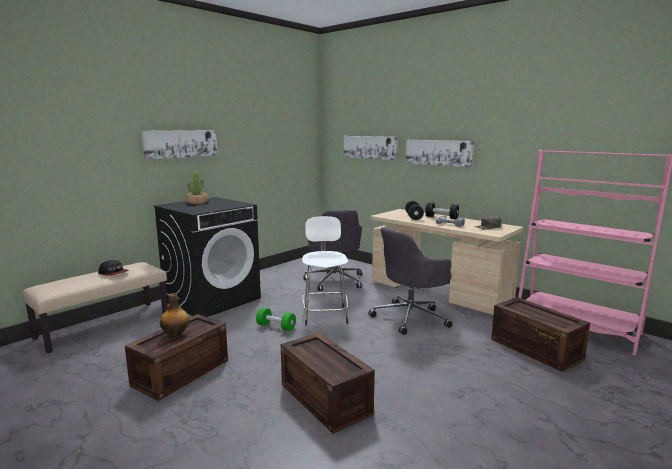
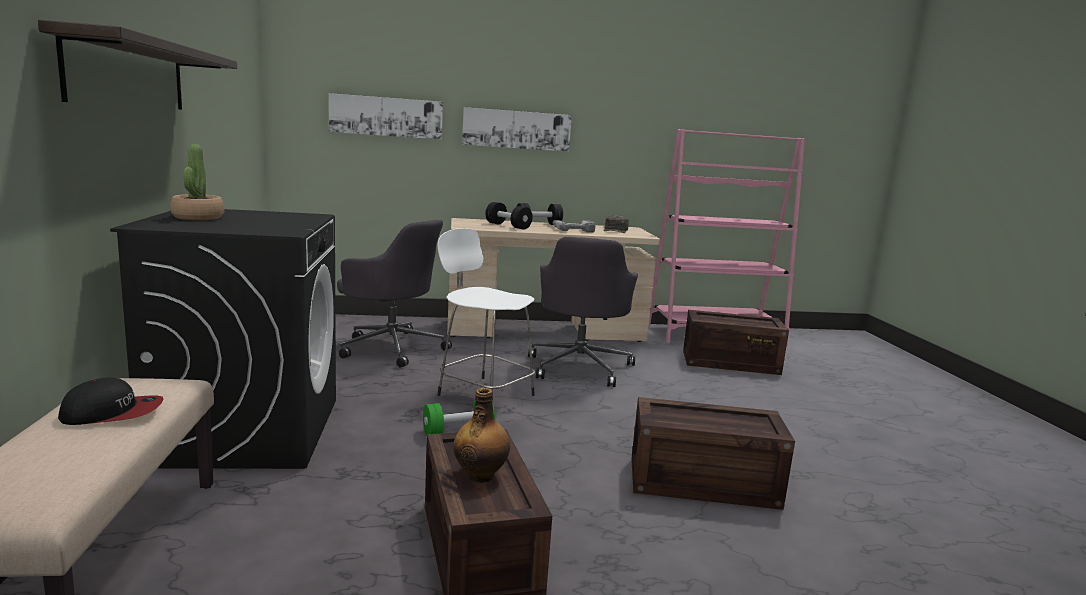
camera: 50 degrees left, 0 degrees up
(180, 144) = (129, 74): picture -> shelf

